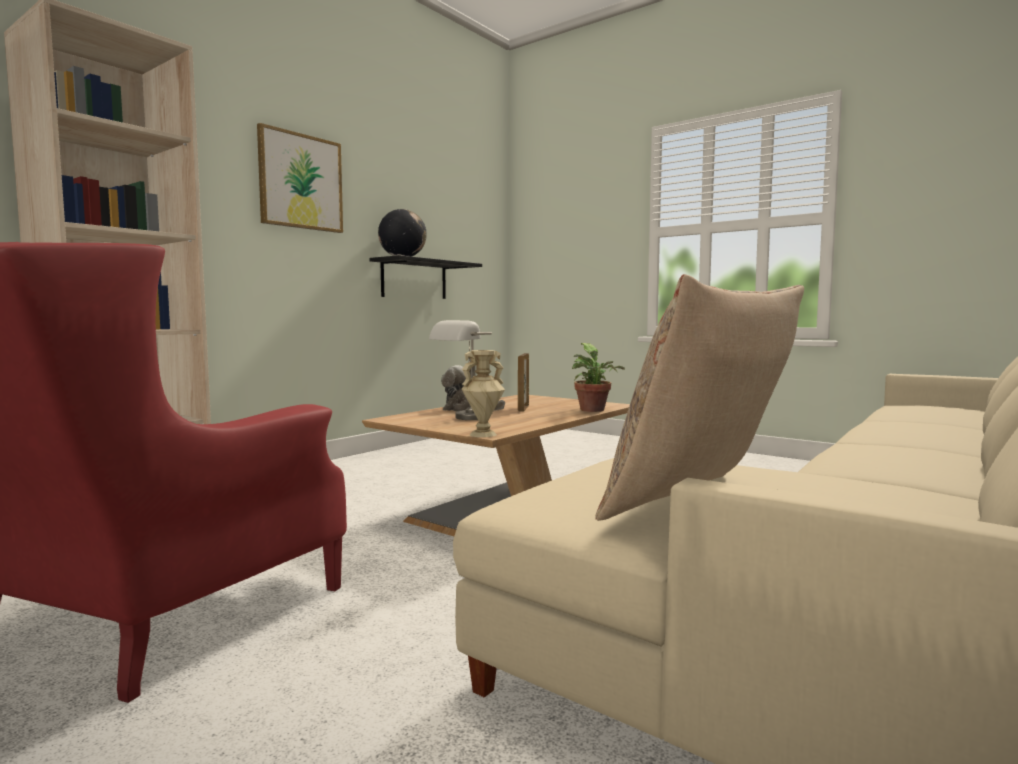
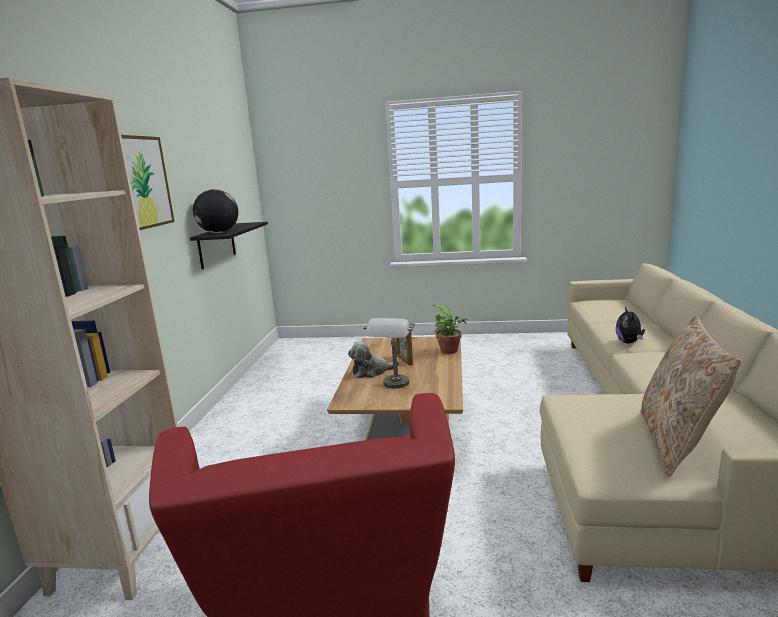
camera: 30 degrees left, 10 degrees up
(483, 434) = (446, 404): beige vase -> none
(884, 435) = (629, 342): none -> plush toy

